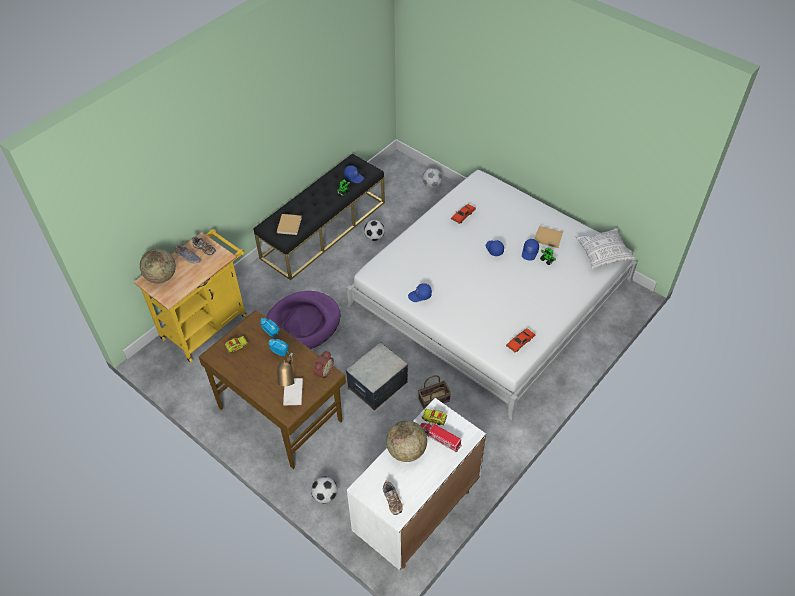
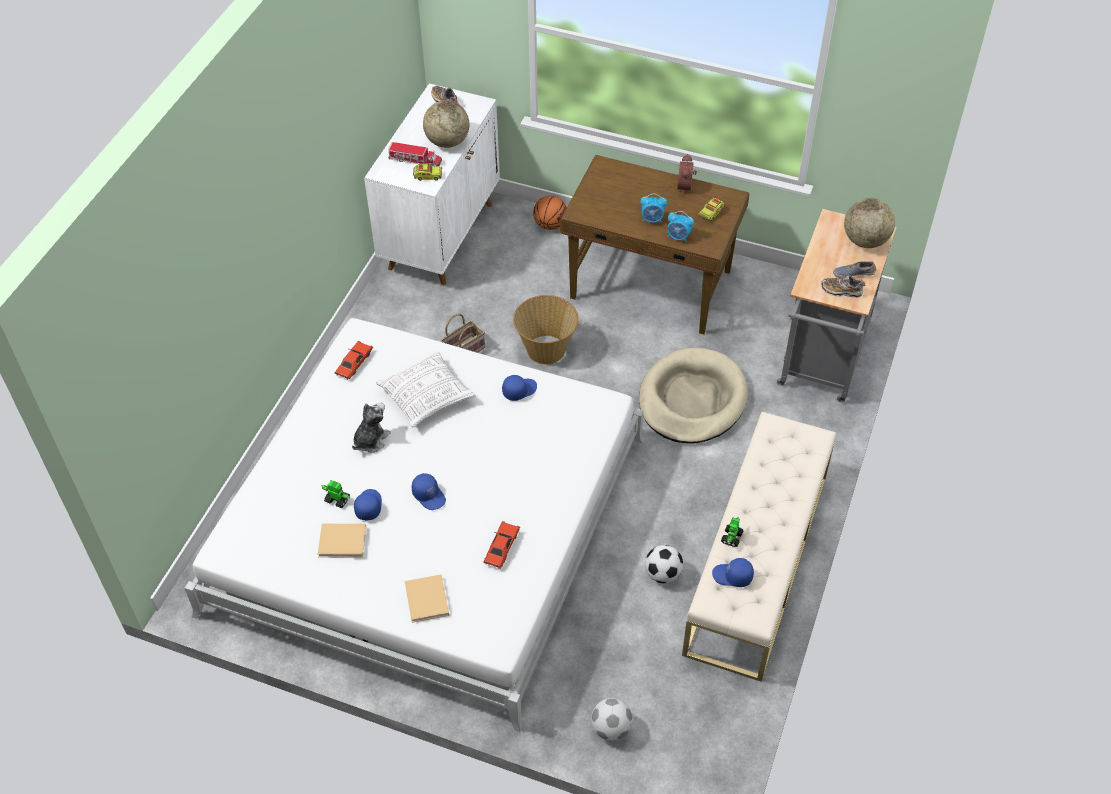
camera: 160 degrees right, 0 degrees up
(208, 324) = (822, 361): yellow cart -> grey cart
(289, 224) = (781, 449): beige book -> beige book (427, 601)
(293, 396) = (607, 182): table lamp -> none
(303, 323) = (692, 399): purple dog bed -> beige dog bed
(323, 371) = (588, 214): alarm clock -> alarm clock (686, 186)
(324, 229) = (757, 563): black bench -> beige bench
(325, 495) = (550, 225): football -> basketball
(377, 385) = (546, 349): storage box -> basket
(520, 290) = (370, 440): none -> plush toy
(603, 253) = (243, 539): pillow -> pillow (426, 397)

